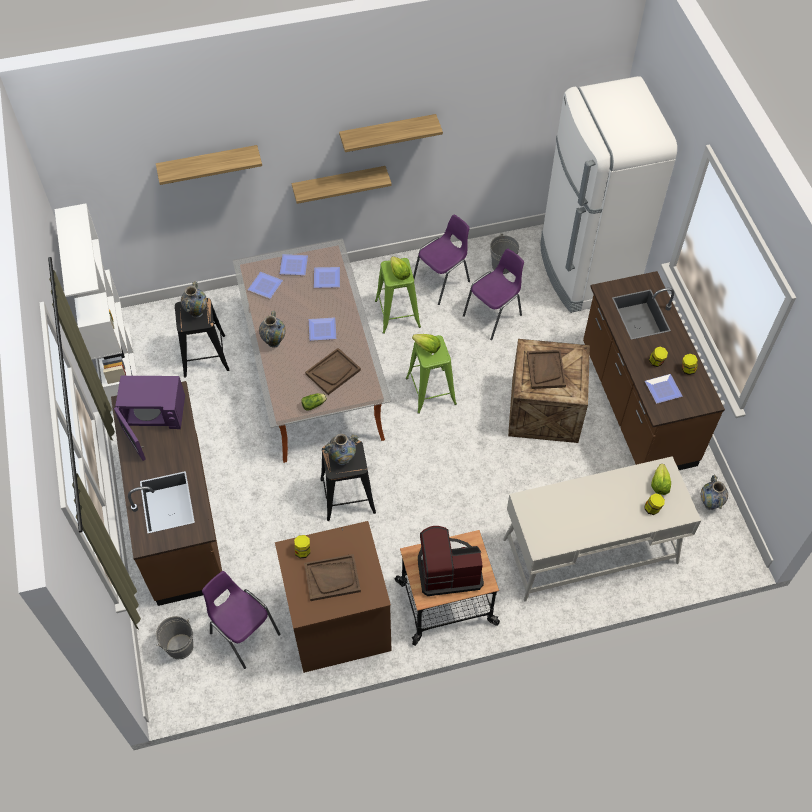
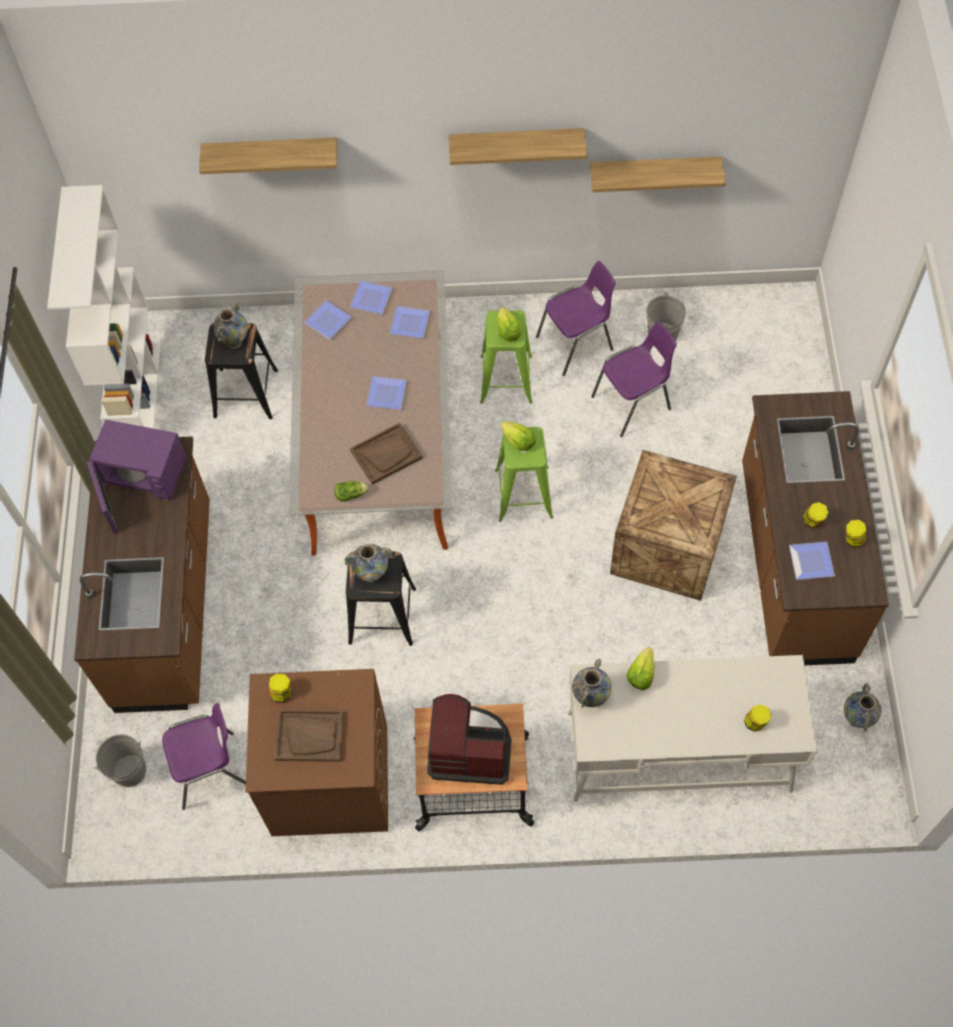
camera: 15 degrees right, 5 degrees up
(243, 633) = (210, 769): purple chair -> purple chair turned 105 degrees clockwise
(274, 342) = (321, 400): vase -> vase (590, 697)
(339, 184) = (448, 199): shelf -> shelf (654, 171)
(545, 370) = (668, 500): brown tray -> none
(585, 271) = (773, 361): white fridge -> none
(659, 484) = (774, 691): lettuce -> lettuce (641, 674)

